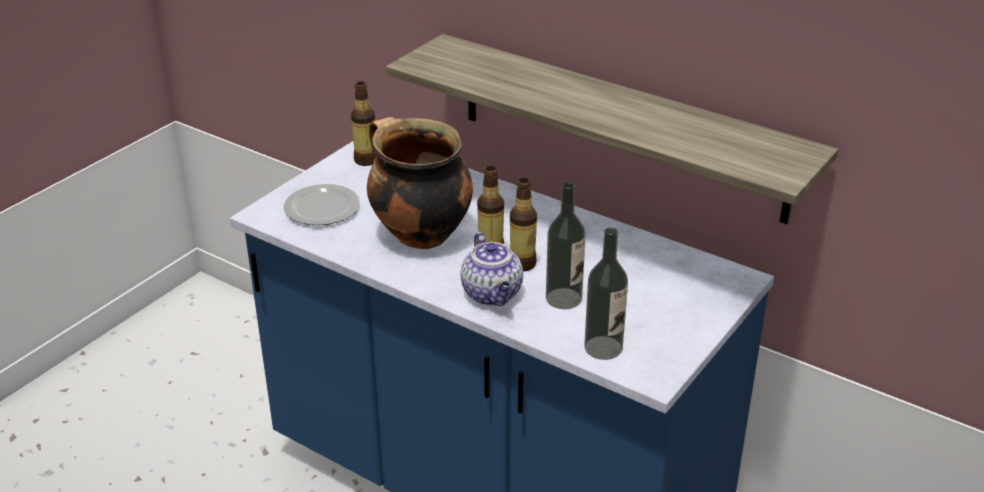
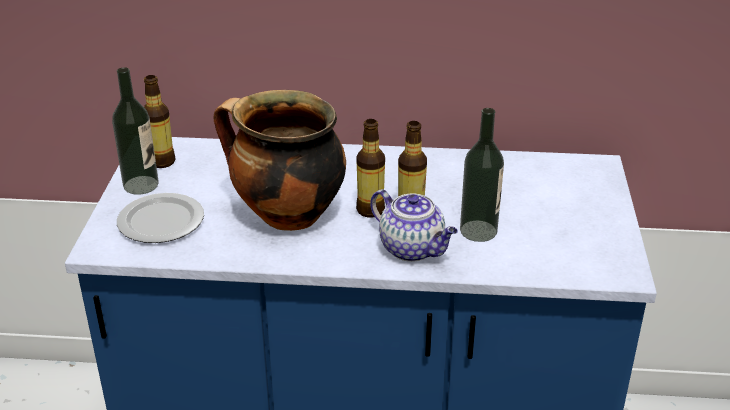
camera: 30 degrees left, 0 degrees up
(603, 348) = (557, 263): bottle -> bottle (141, 185)
(620, 127) = (445, 54): shelf -> none

